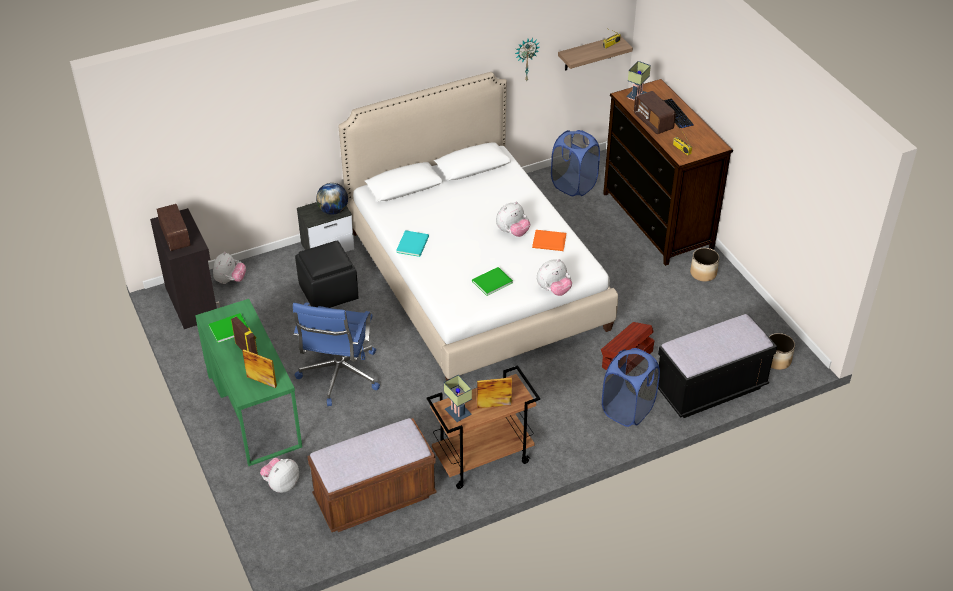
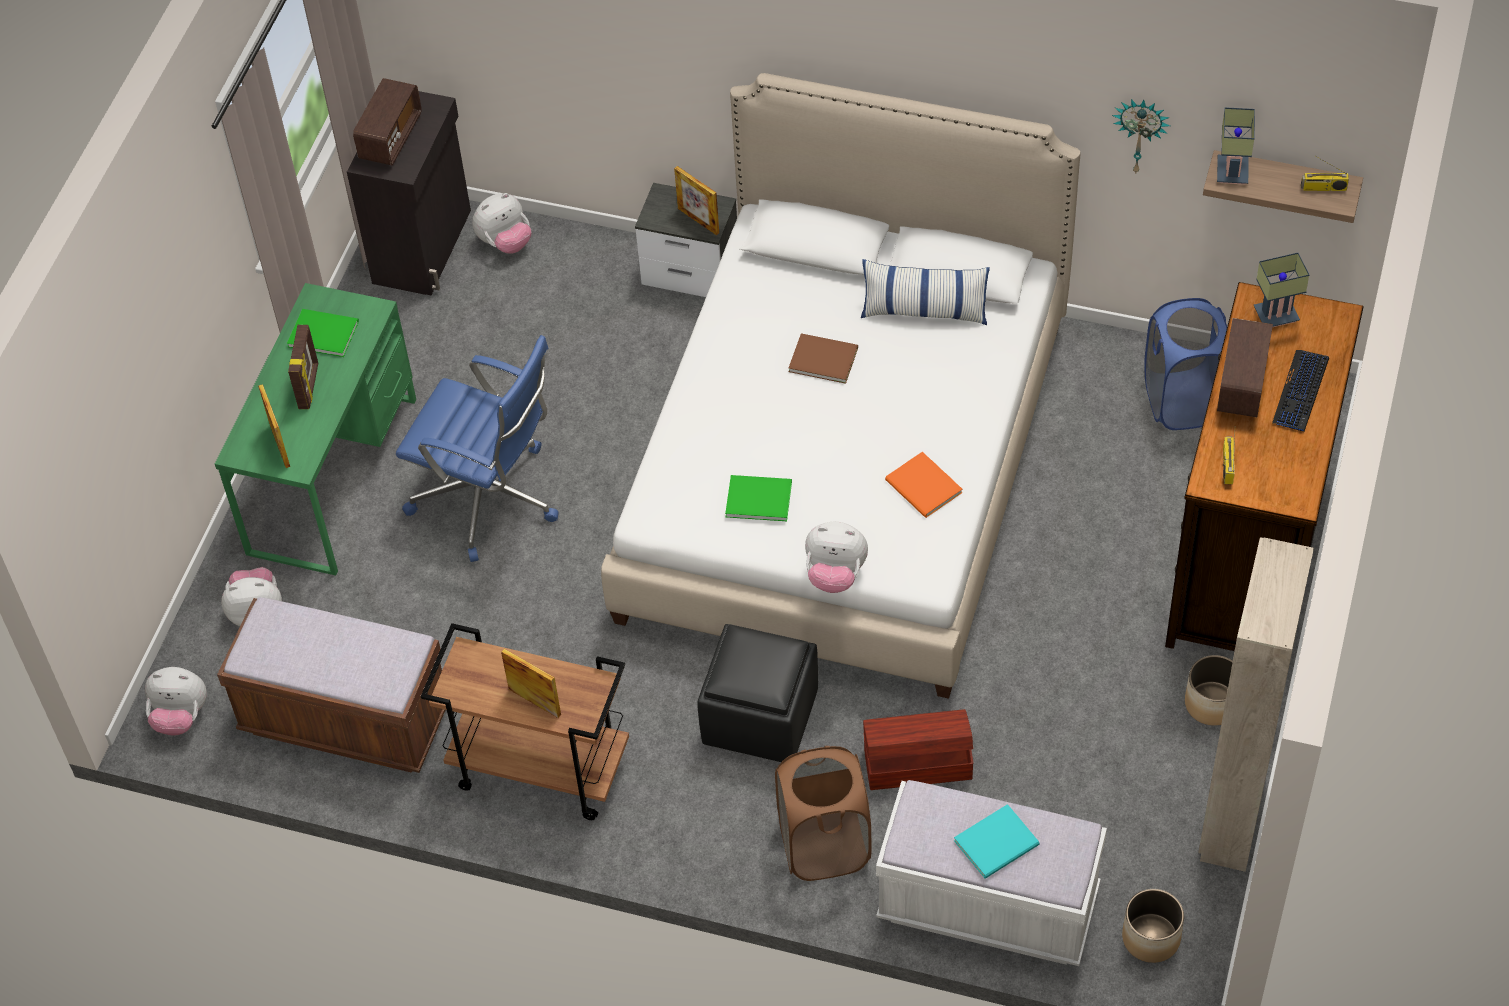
camera: 45 degrees right, 10 degrees up
(329, 292) = (615, 350): black ottoman -> black ottoman (761, 716)
(333, 210) = (698, 220): globe -> picture frame
(339, 376) = (490, 499): blue office chair -> blue office chair turned 120 degrees counterclockwise
(413, 244) = (721, 357): turquoise book -> turquoise book (999, 843)
(455, 222) = (822, 358): none -> brown book
(456, 413) = (474, 676): table lamp -> table lamp (1230, 171)
(475, 185) = (924, 310): none -> pillow
(512, 232) = (887, 433): plush toy -> plush toy (180, 716)
(627, 409) = (824, 846): blue laundry basket -> brown laundry basket
(710, 388) = (988, 906): black bench -> white bench
(754, 305) = (1231, 818): none -> beige wardrobe

